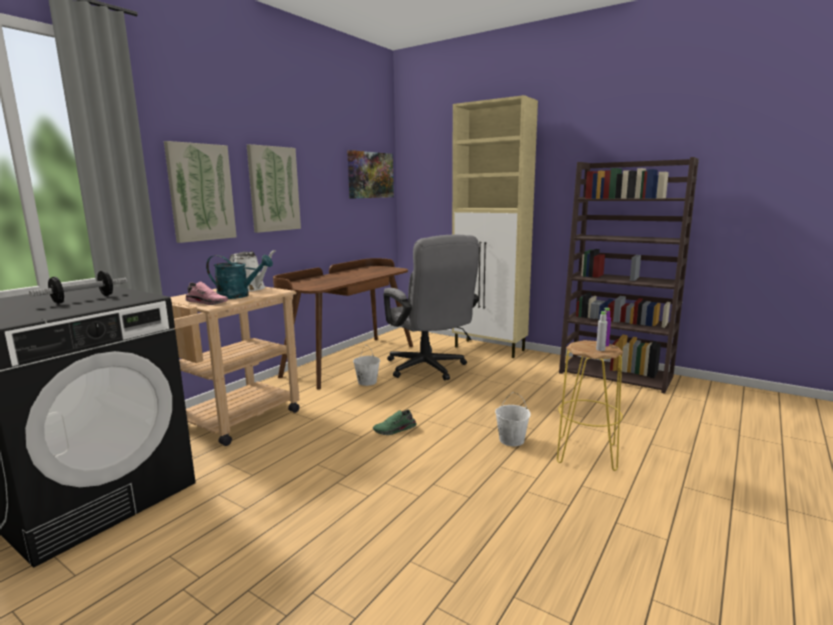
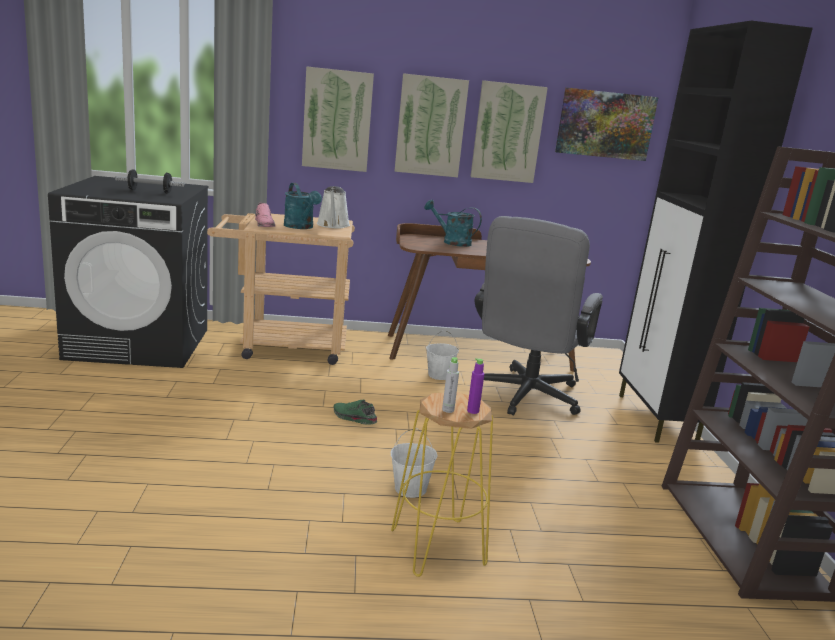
camera: 50 degrees right, 5 degrees up
(317, 280) = (452, 242): none -> turquoise watering can
(321, 187) = (507, 132): none -> picture
(490, 349) = (656, 419): beige cabinet -> black cabinet

